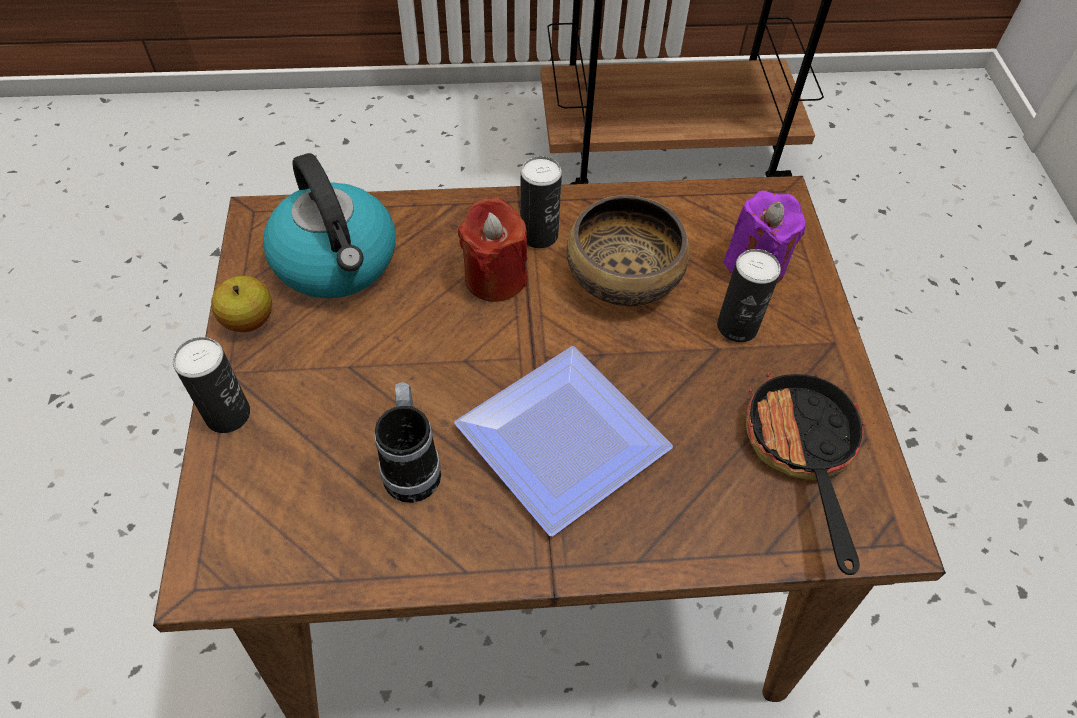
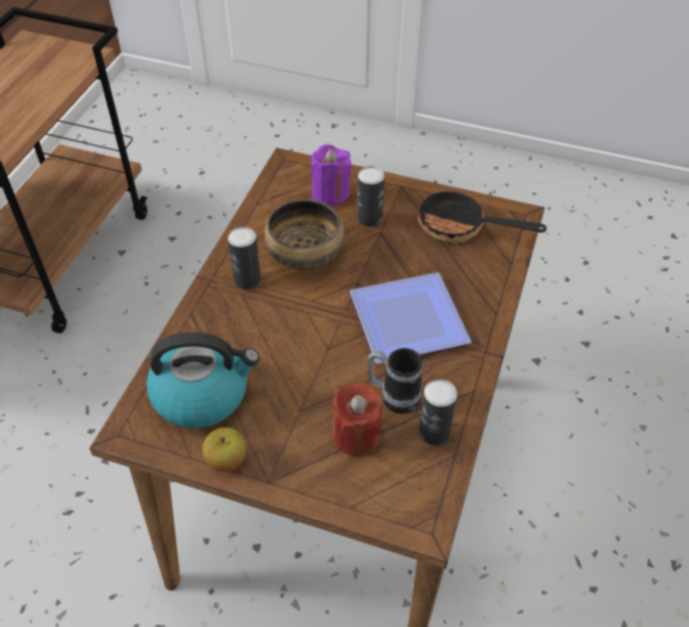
camera: 65 degrees left, 5 degrees down
(228, 414) = (305, 489): can -> can (434, 432)
(495, 278) = (270, 313): red candle -> red candle (356, 435)

